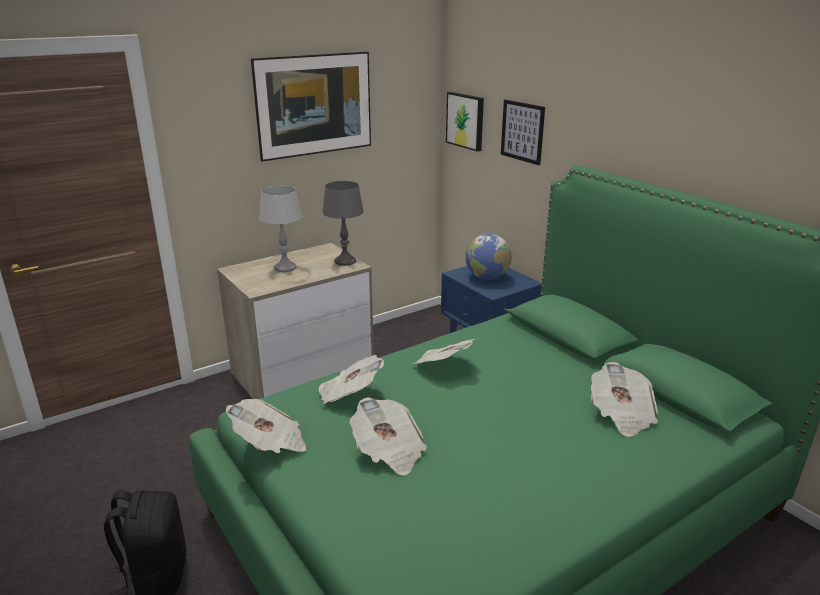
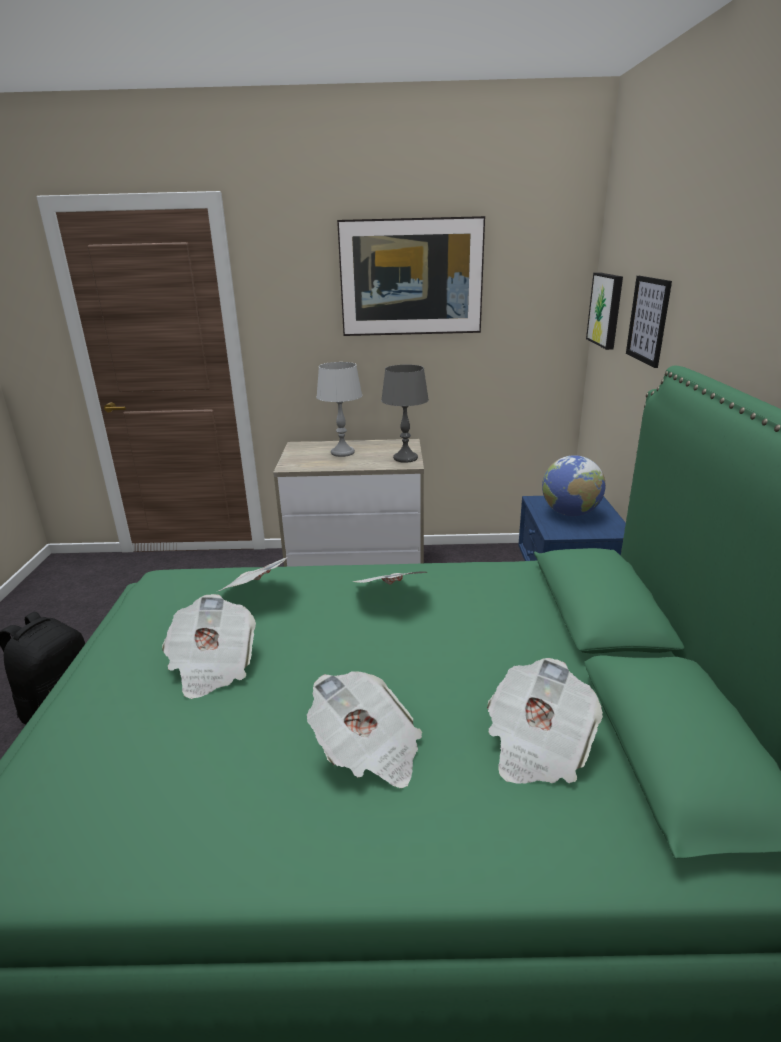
camera: 35 degrees right, 0 degrees up
(270, 443) = (132, 612): newspaper -> newspaper (368, 750)

